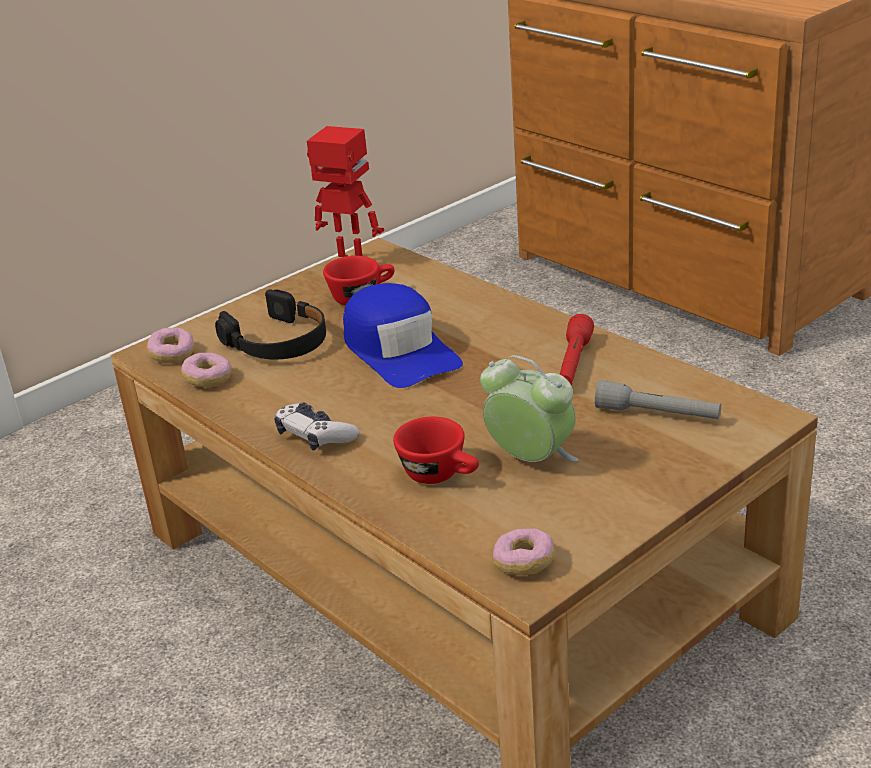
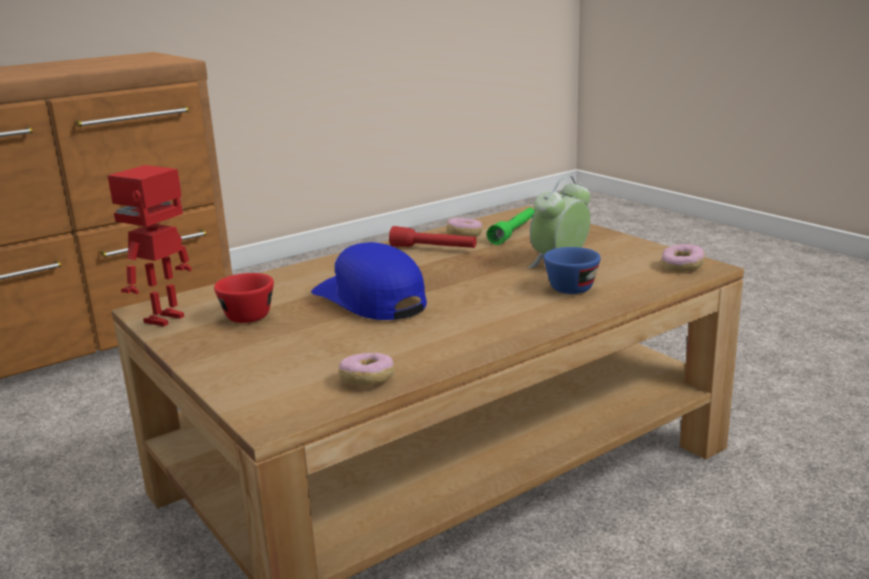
camera: 85 degrees left, 10 degrees down
(172, 355) = (292, 404): donut -> donut (464, 235)
(278, 342) = (309, 348): black headphones -> none
(315, 436) = (504, 328): game controller -> none
(399, 350) = (370, 299): blue cap -> blue cap turned 105 degrees counterclockwise
(441, 475) = (575, 286): red cup -> blue cup
(657, 414) = (514, 233): grey flashlight -> green flashlight

